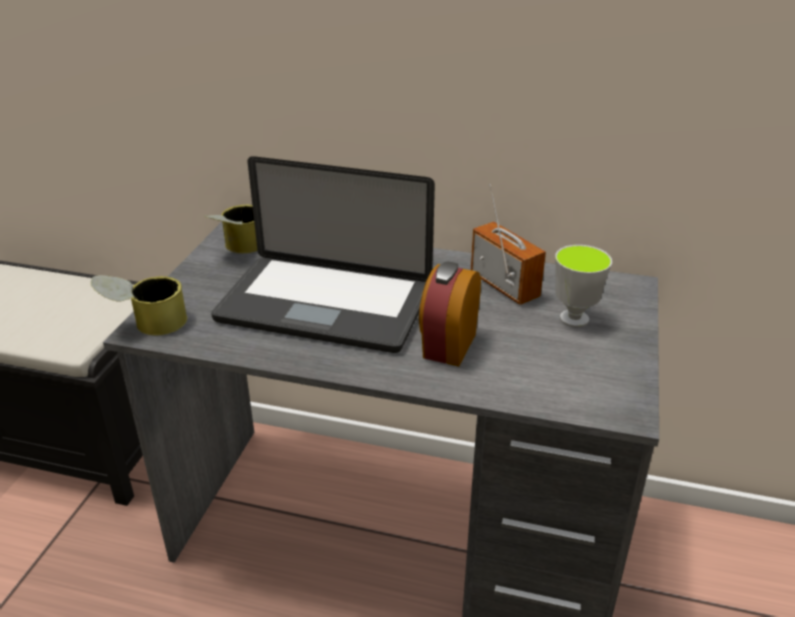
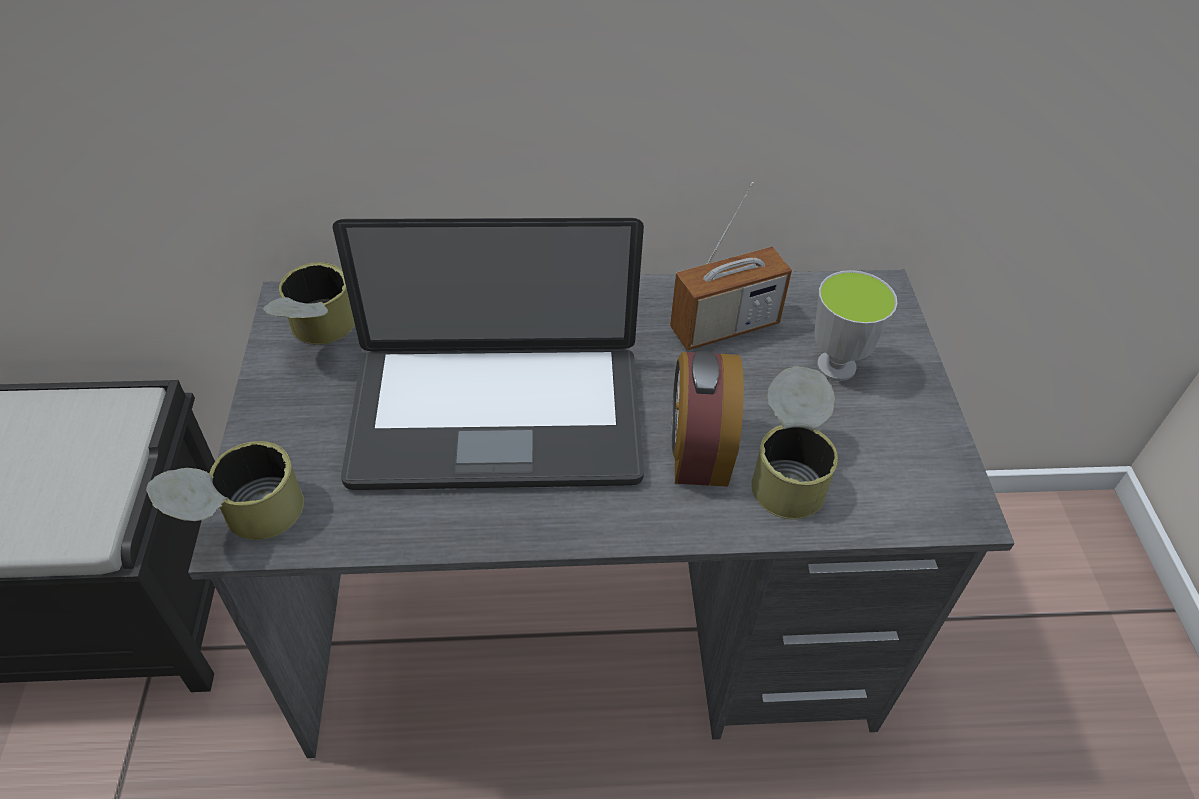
camera: 20 degrees left, 15 degrees up
(504, 286) = (724, 327): radio -> radio turned 120 degrees clockwise
(507, 366) = (789, 470): none -> can

